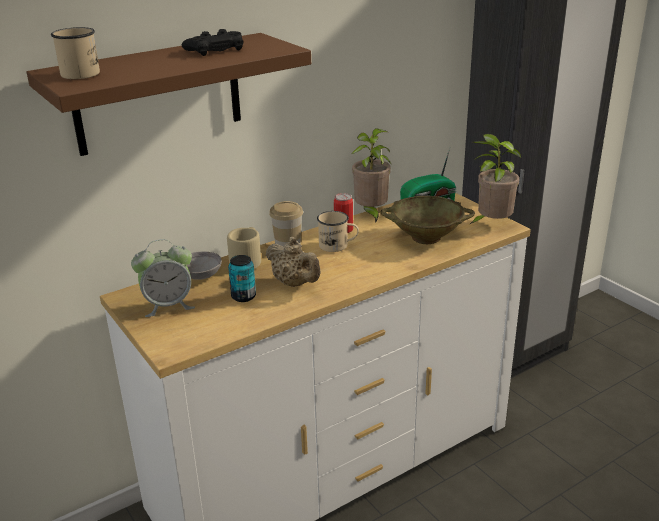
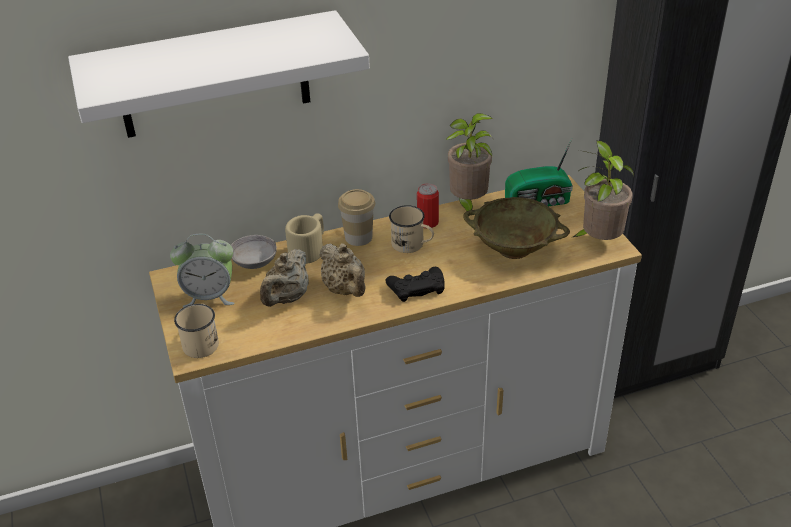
camera: 15 degrees right, 10 degrees up
(81, 72) = (116, 67): beige mug -> beige mug (202, 341)
(158, 94) = (214, 76): brown shelf -> white shelf
(215, 49) = (268, 40): black game controller -> black game controller (416, 287)
(243, 296) = (287, 298): can -> beige teapot

